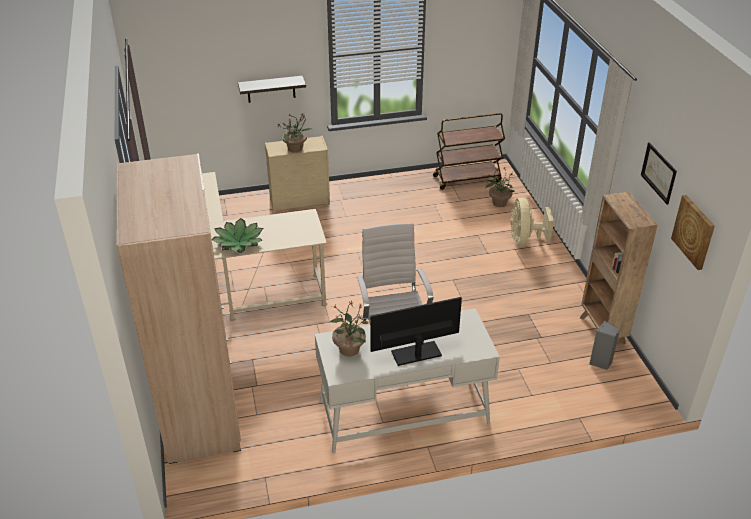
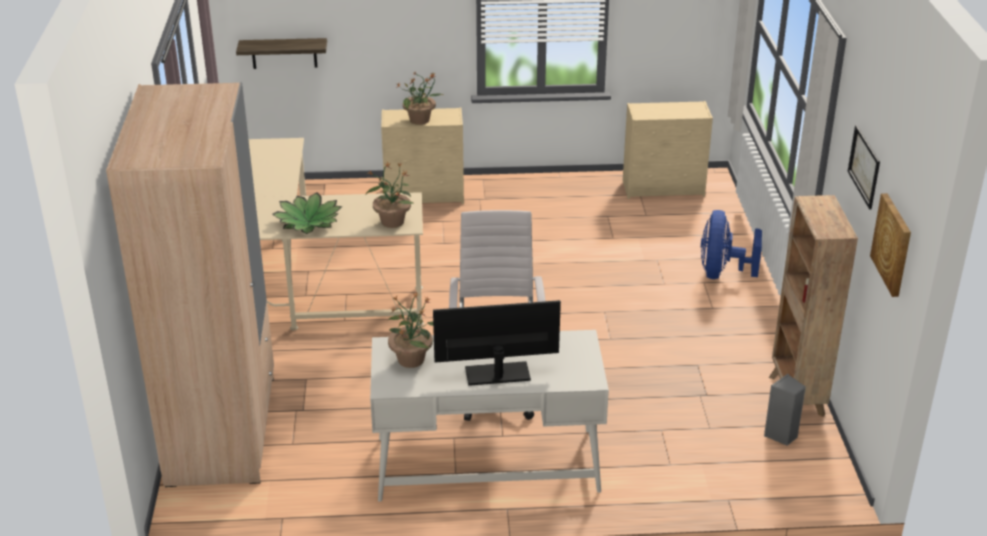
camera: 10 degrees right, 5 degrees down
(271, 89) = (395, 38): shelf -> shelf (284, 53)
(467, 178) = (664, 188): brown cart -> beige dresser
(499, 202) = (700, 222): potted plant -> potted plant (392, 221)
(524, 240) = (721, 273): beige fan -> blue fan

